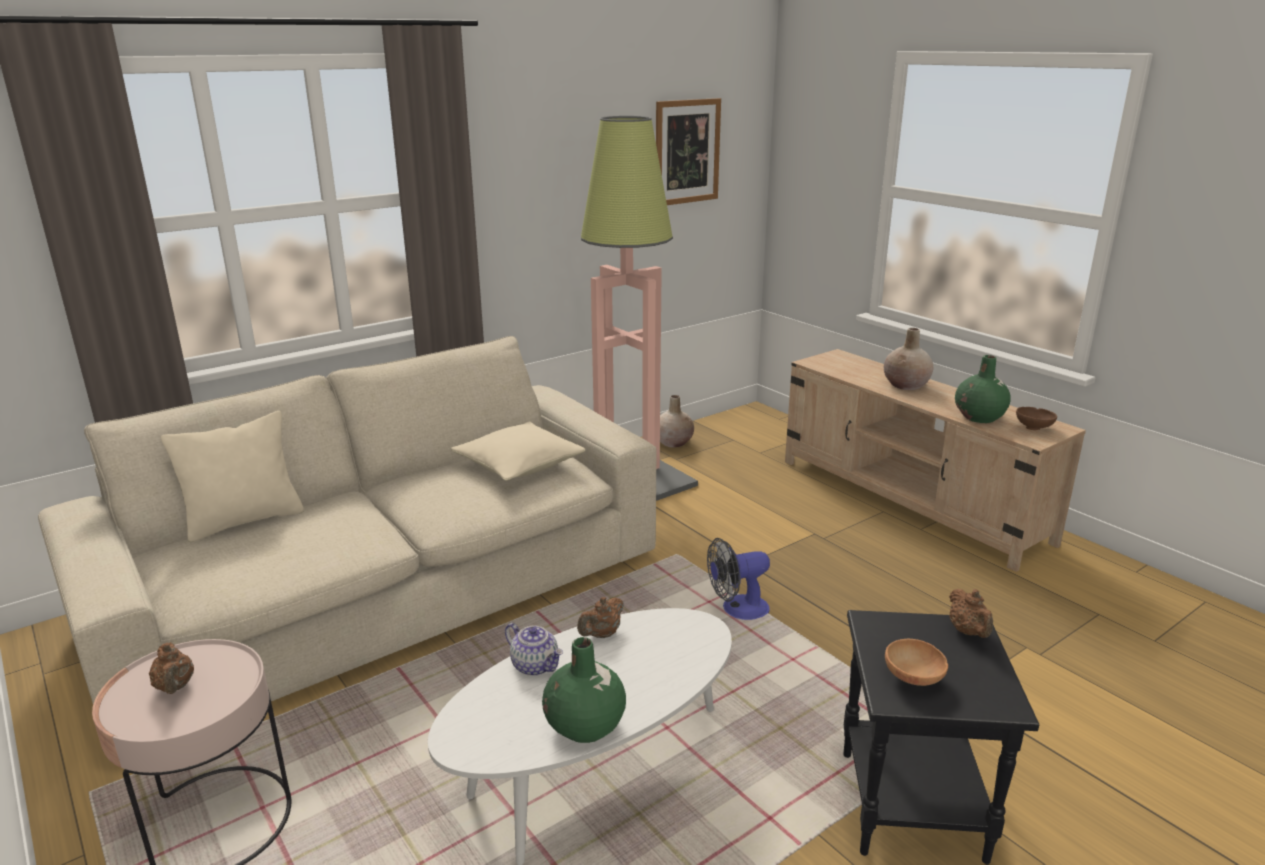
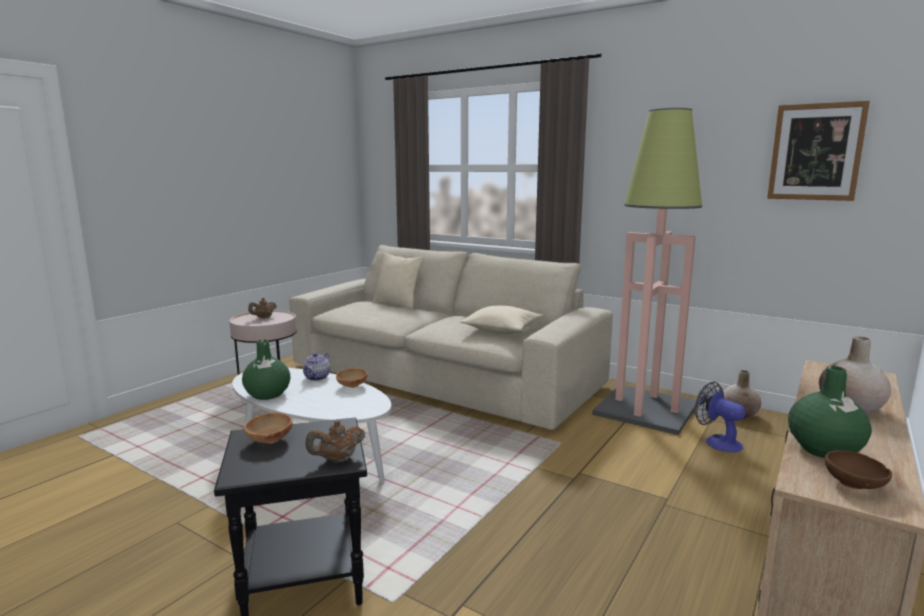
camera: 70 degrees right, 10 degrees down
(602, 634) = (351, 386): brown teapot -> brown bowl
(737, 610) = (508, 476): fan -> fan (717, 441)

